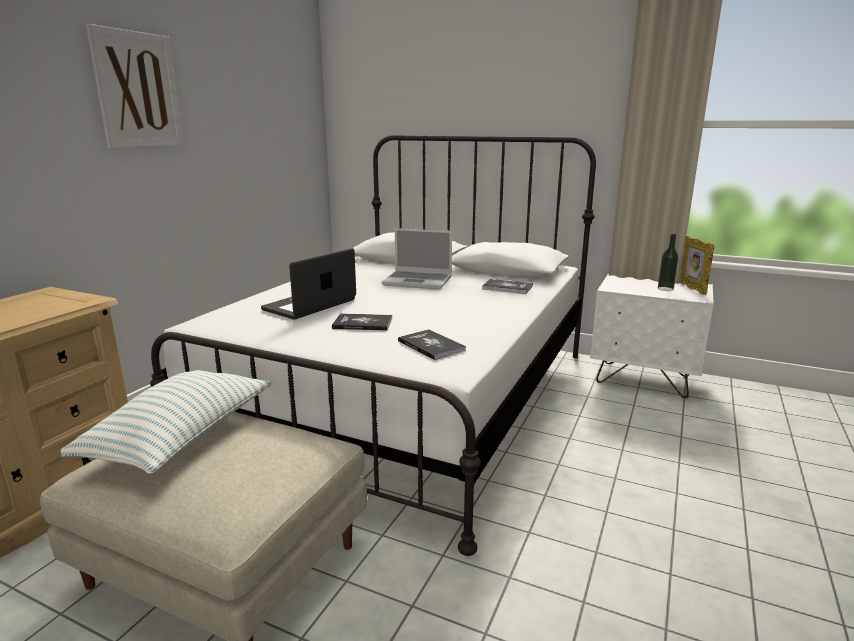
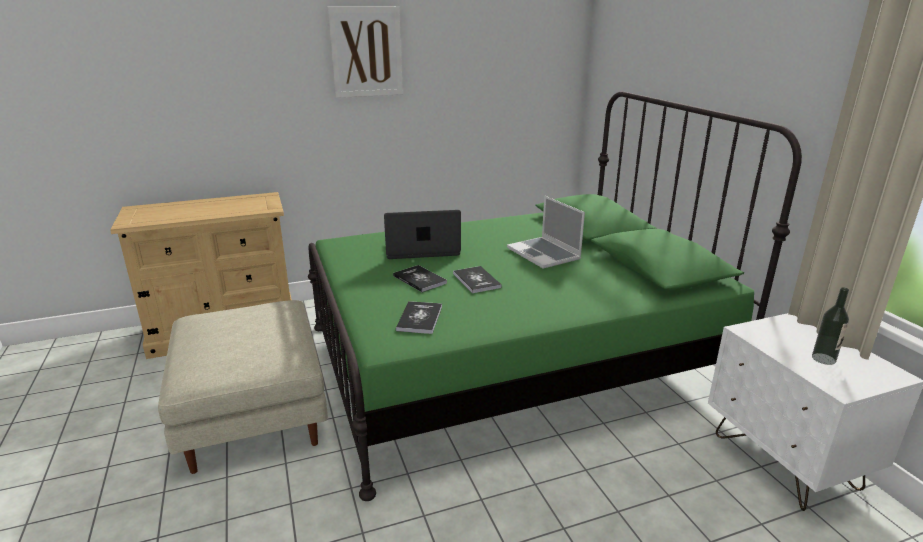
camera: 45 degrees right, 5 degrees up
(182, 437) = (247, 318): pillow -> none
(408, 397) = (511, 360): white bed -> green bed
(507, 287) = (608, 288): book -> book (476, 280)
(691, 288) = (866, 373): picture frame -> none

